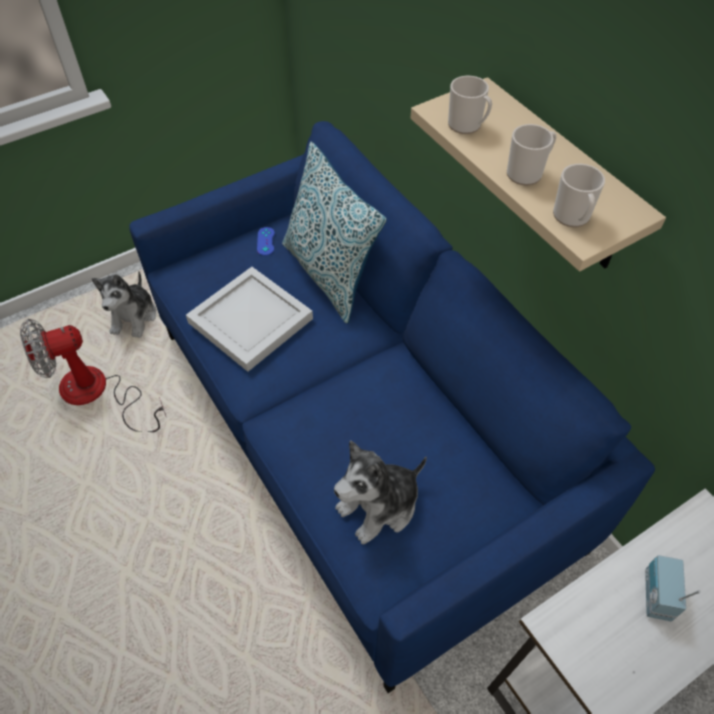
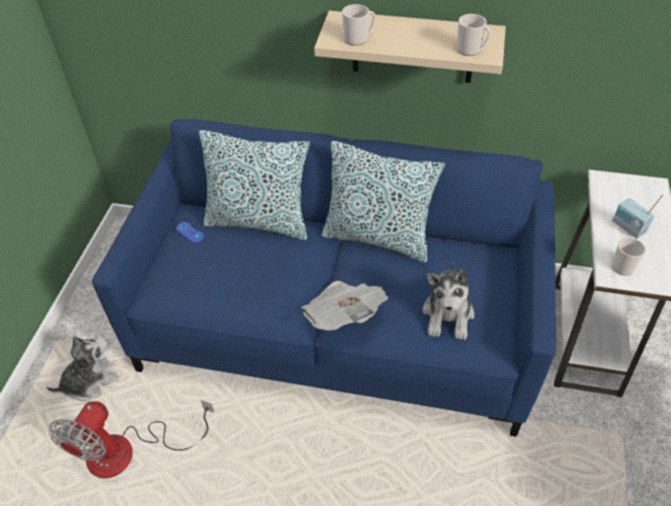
camera: 45 degrees left, 5 degrees down
(134, 317) = (90, 381): plush toy -> plush toy turned 90 degrees counterclockwise
(248, 321) = (243, 284): white tray -> none
(289, 420) = (343, 316): none -> newspaper
(412, 375) = (378, 238): none -> pillow
(527, 172) = (421, 43): mug -> mug (623, 264)

